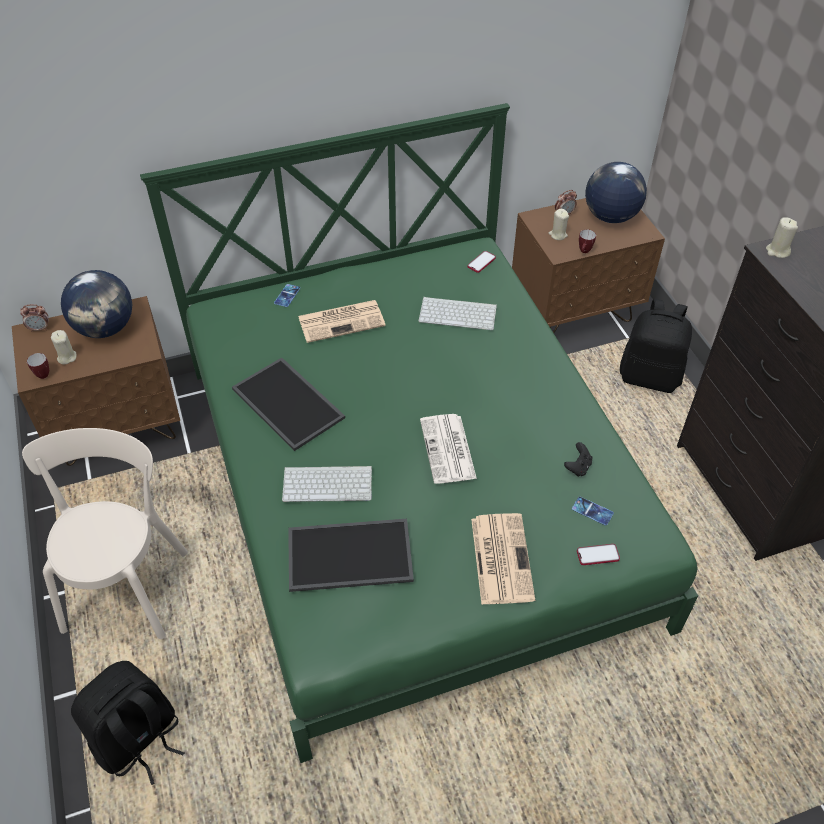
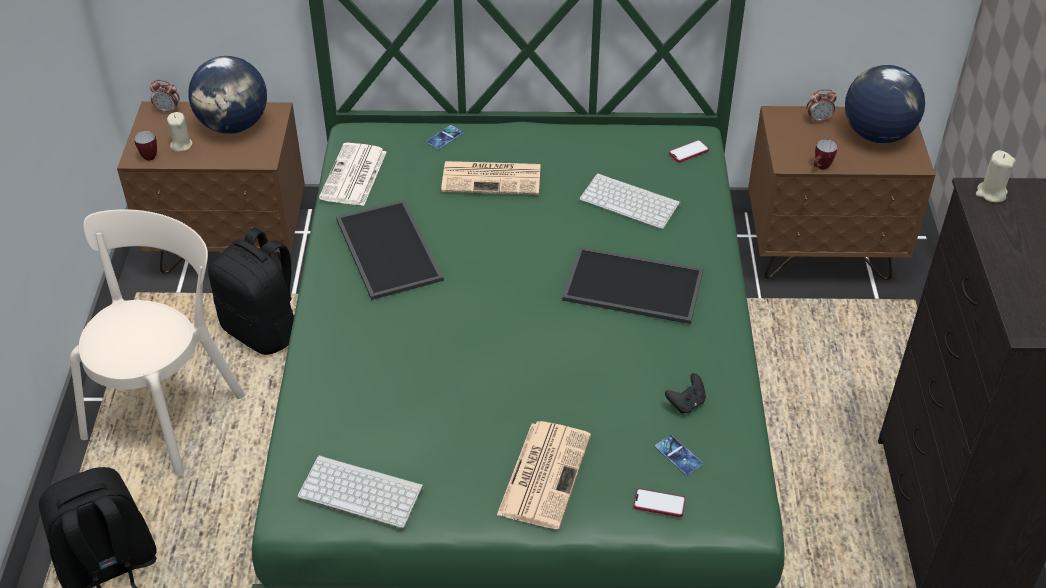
camera: 20 degrees right, 5 degrees down
(329, 483) = (391, 342): keyboard -> keyboard (363, 491)
(348, 557) = (373, 422): tray -> tray (631, 287)
(448, 450) = (542, 344): newspaper -> newspaper (354, 176)
(558, 235) = (798, 141): beige candle -> none
(650, 376) = (883, 351): black backpack -> black backpack (264, 330)

